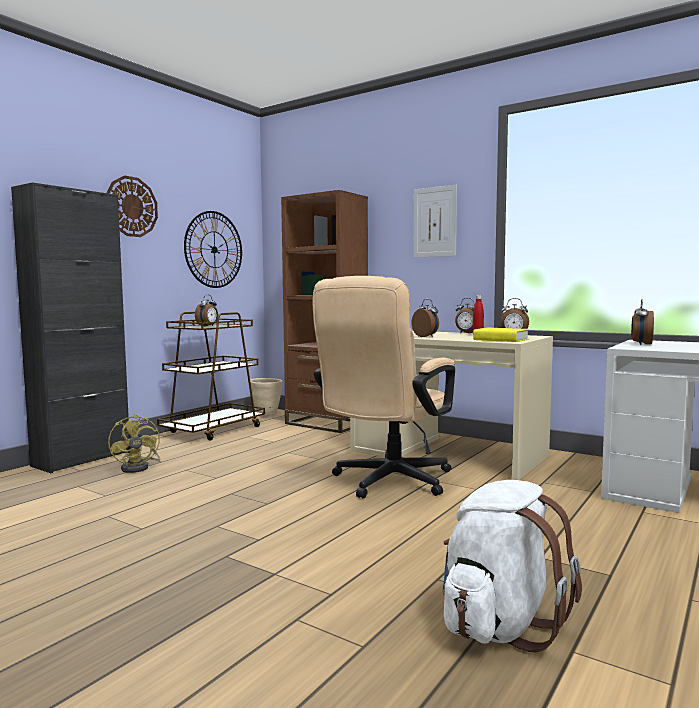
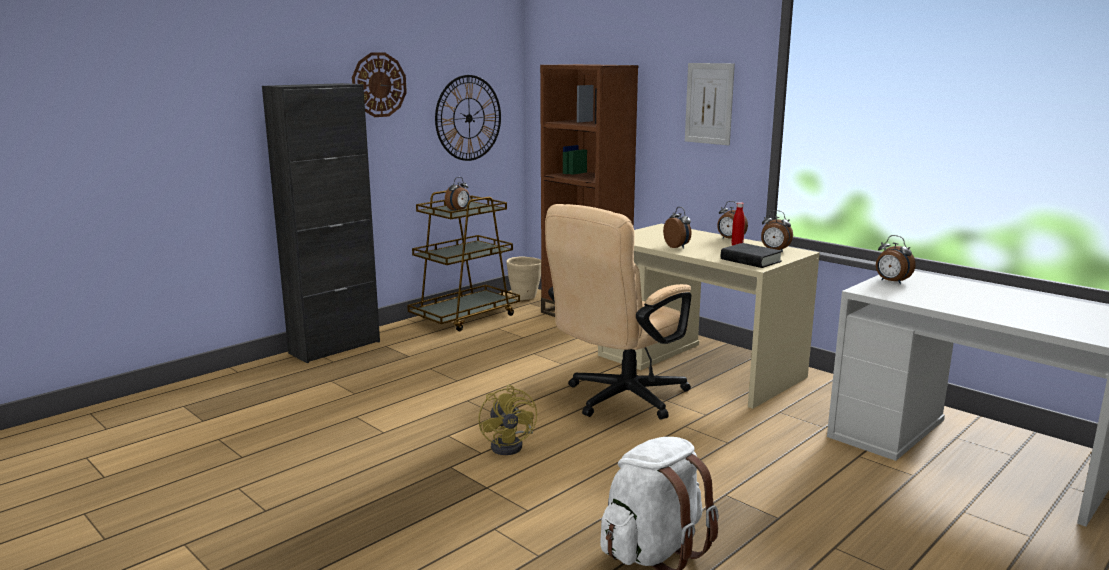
camera: 10 degrees right, 10 degrees up
(139, 467) = (387, 362): yellow fan -> yellow fan (511, 445)
(501, 340) = (750, 260): yellow book -> black book
(641, 344) = (891, 282): alarm clock -> alarm clock turned 75 degrees counterclockwise

